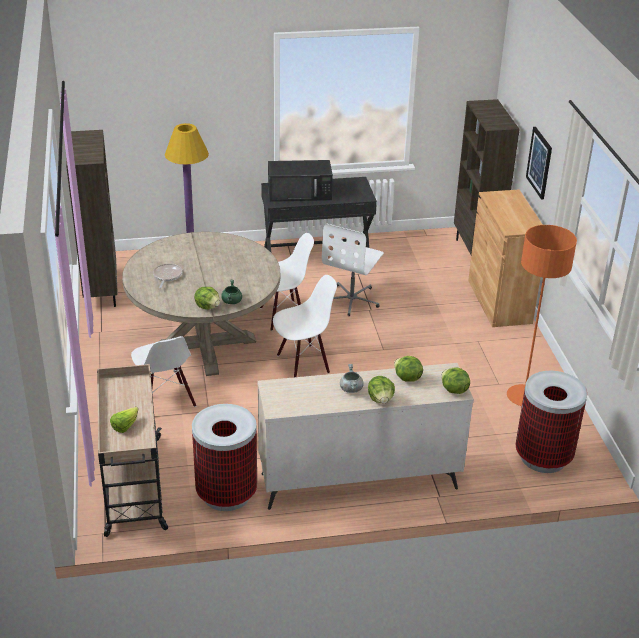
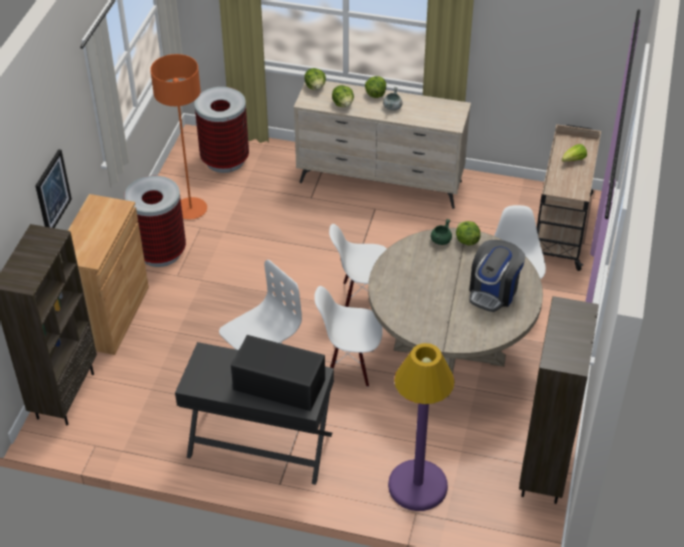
camera: 155 degrees left, 10 degrees up
(167, 276) = (493, 291): frying pan -> coffee machine
(226, 493) = (489, 201): trash can -> trash can (160, 252)

